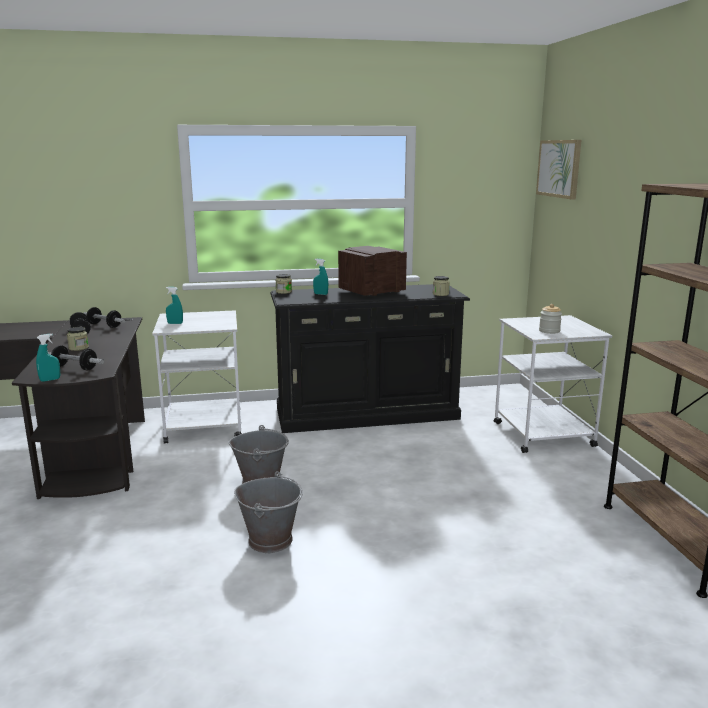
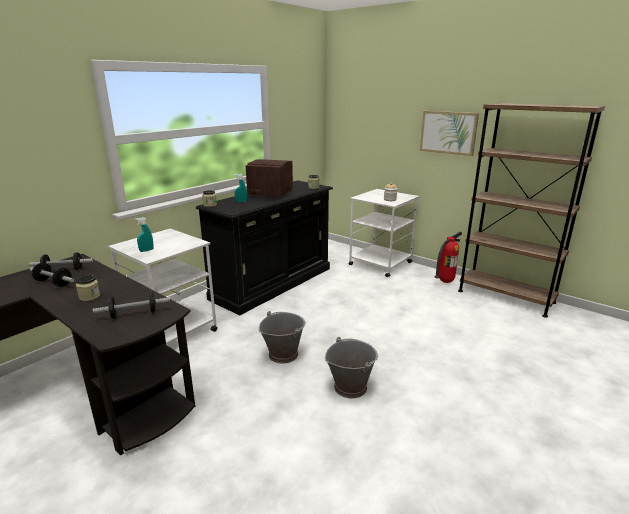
camera: 40 degrees left, 5 degrees up
(50, 380) = (137, 333): turquoise spray bottle -> none
(559, 168) = (352, 96): picture -> picture (448, 132)
(606, 487) = (445, 281): none -> fire extinguisher

